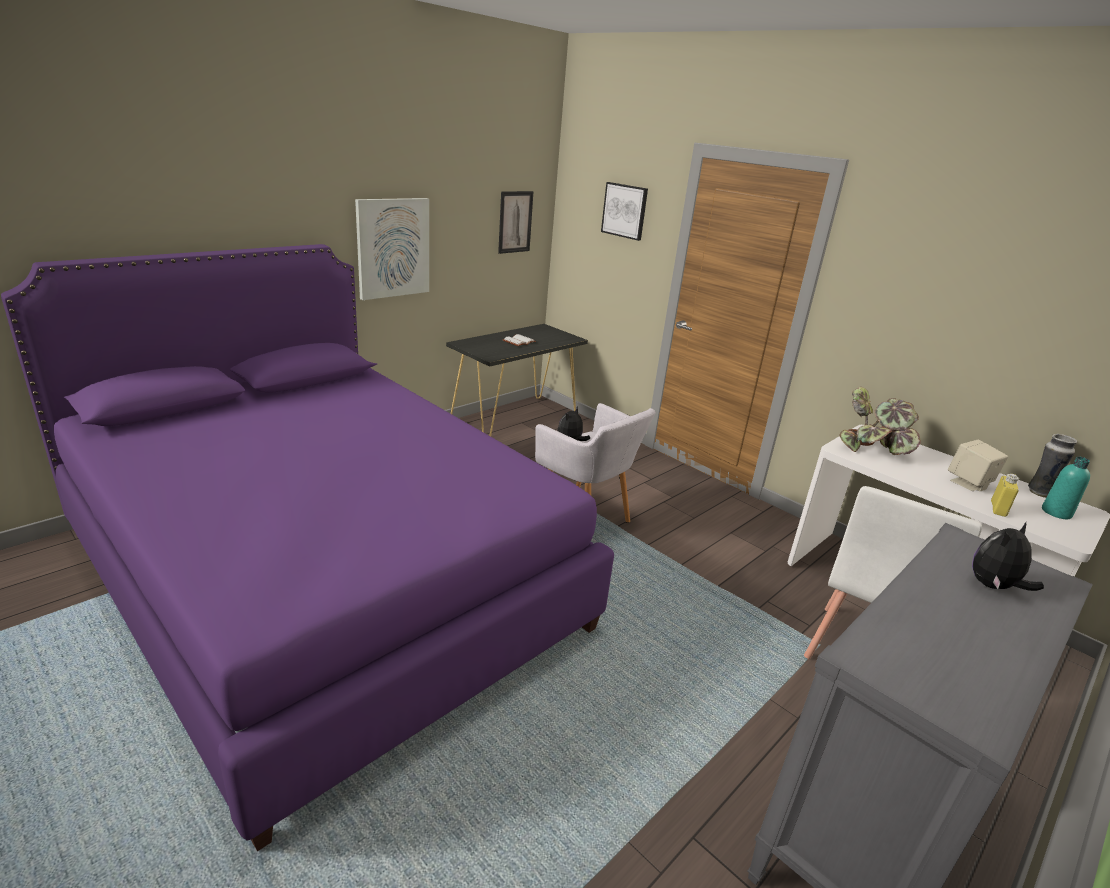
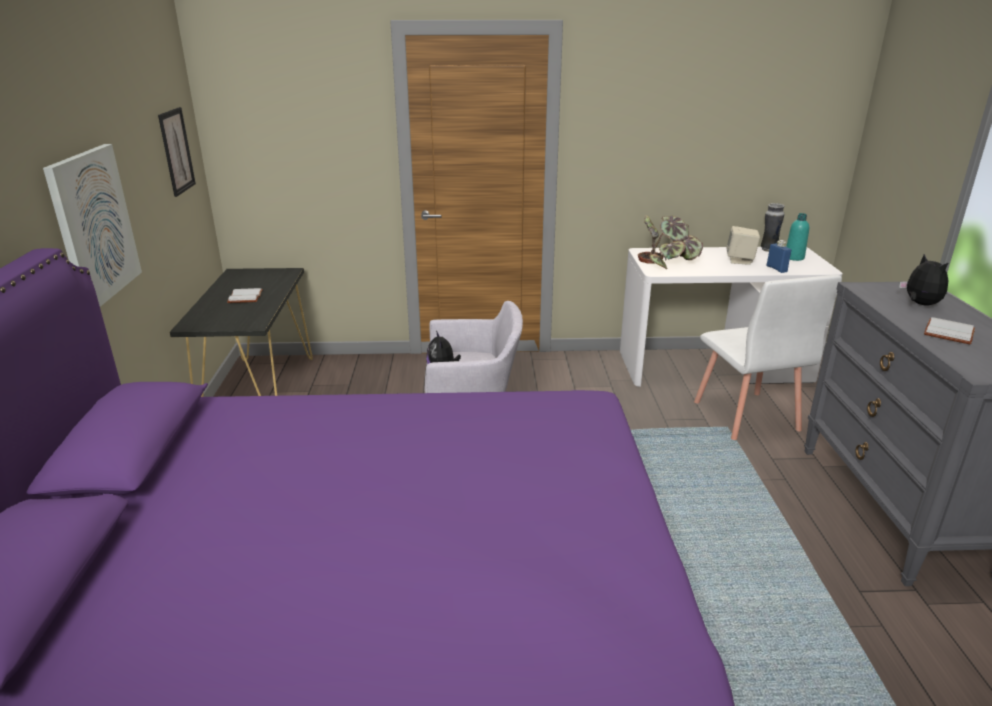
camera: 45 degrees left, 0 degrees up
(624, 211) = (313, 108): picture -> none
(944, 621) = (950, 333): none -> white book
(994, 586) = (919, 304): plush toy -> plush toy turned 150 degrees clockwise
(998, 509) = (776, 269): yellow bottle -> blue bottle

